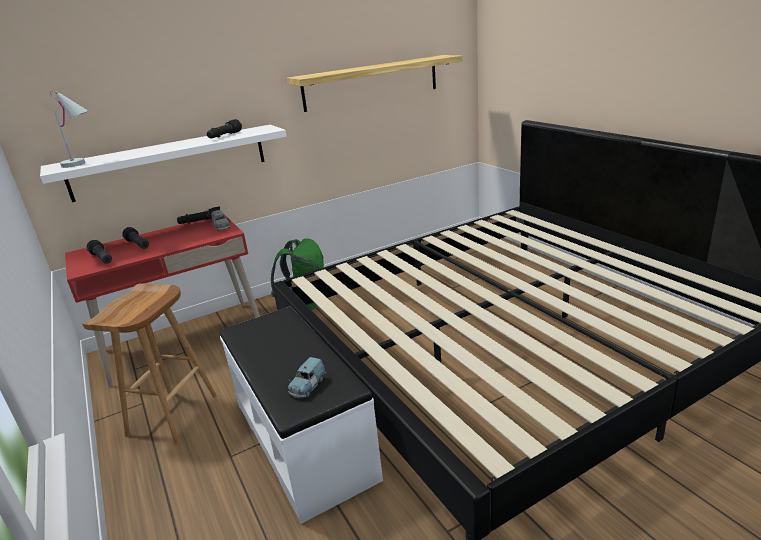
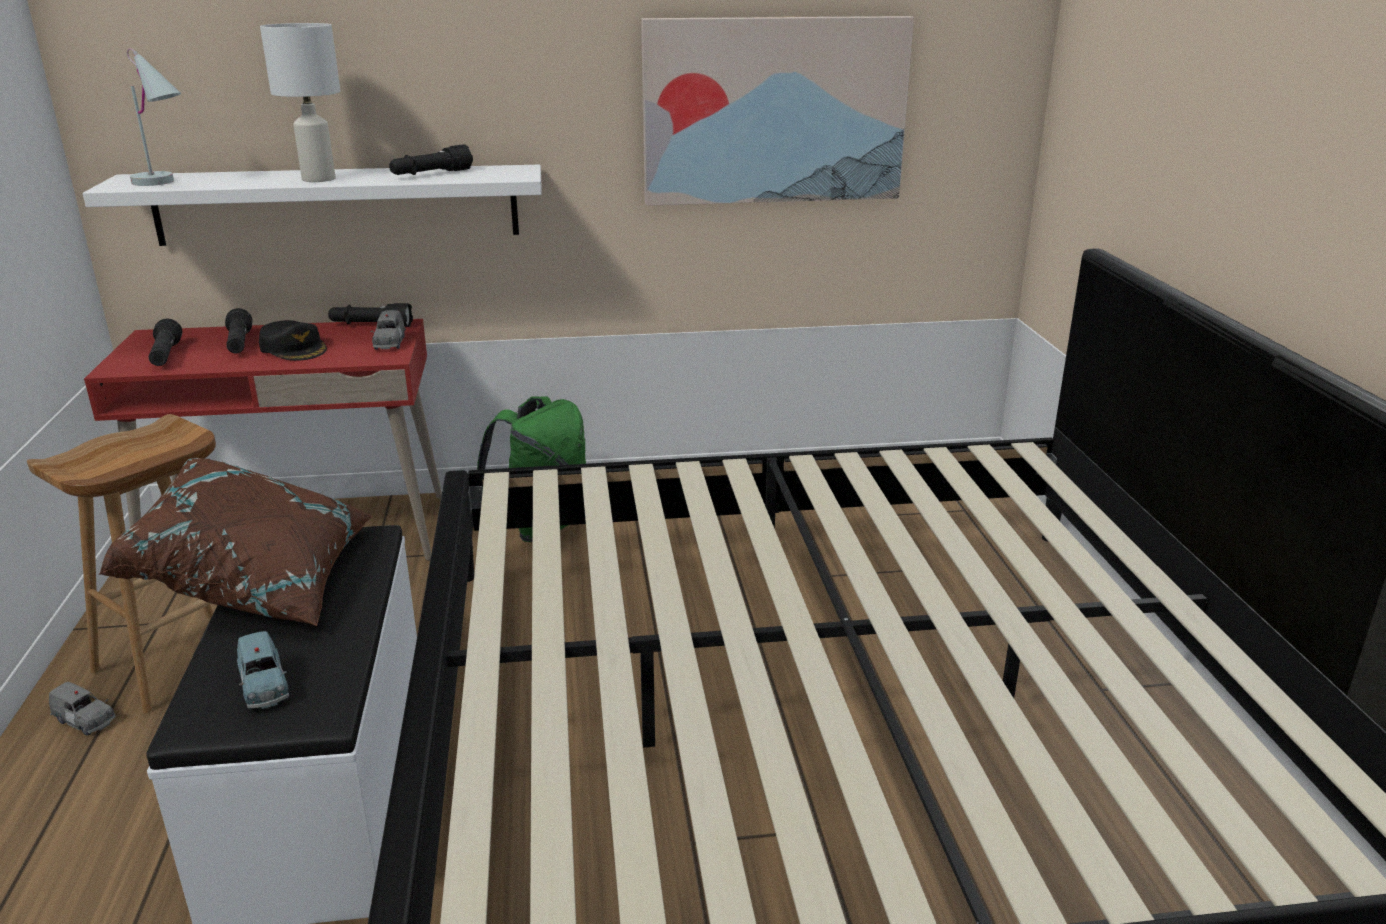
camera: 20 degrees right, 0 degrees up
(145, 459) = (85, 721): none -> grey toy car
(168, 147) = (318, 179): none -> white table lamp
(172, 240) = (294, 348): none -> black cap
(249, 347) = (259, 581): none -> brown pillow
(307, 386) = (264, 688): blue toy car -> blue toy car turned 75 degrees counterclockwise
(372, 82) = (774, 111): shelf -> picture

